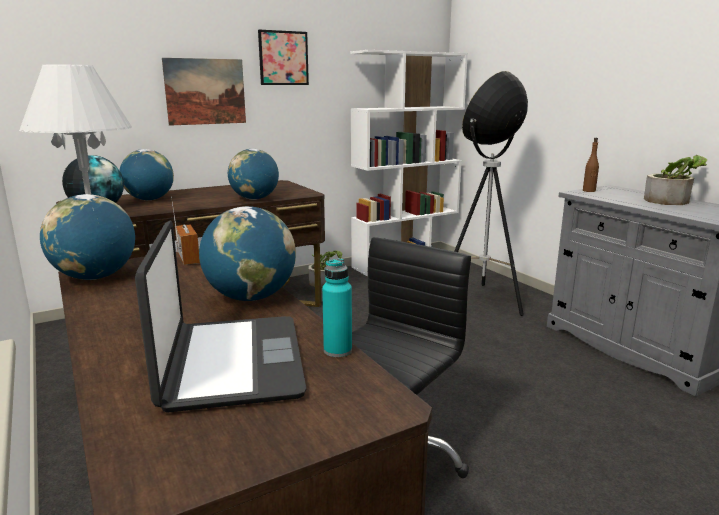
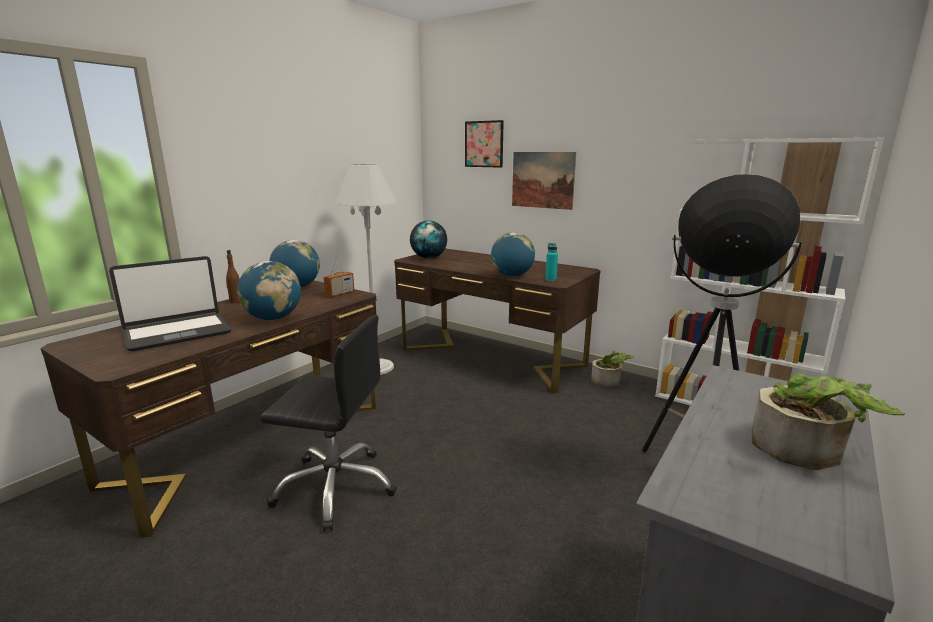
camera: 65 degrees right, 0 degrees up
(149, 199) = (470, 259): globe -> none
(283, 58) = (617, 150): picture -> picture (484, 144)
(337, 350) = (189, 349): turquoise bottle -> turquoise bottle (550, 280)
(589, 191) = (762, 383): brown bottle -> brown bottle (235, 301)

